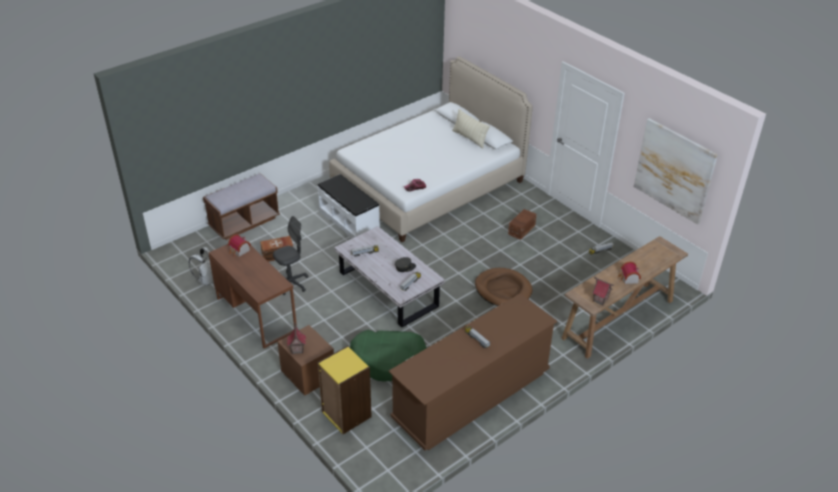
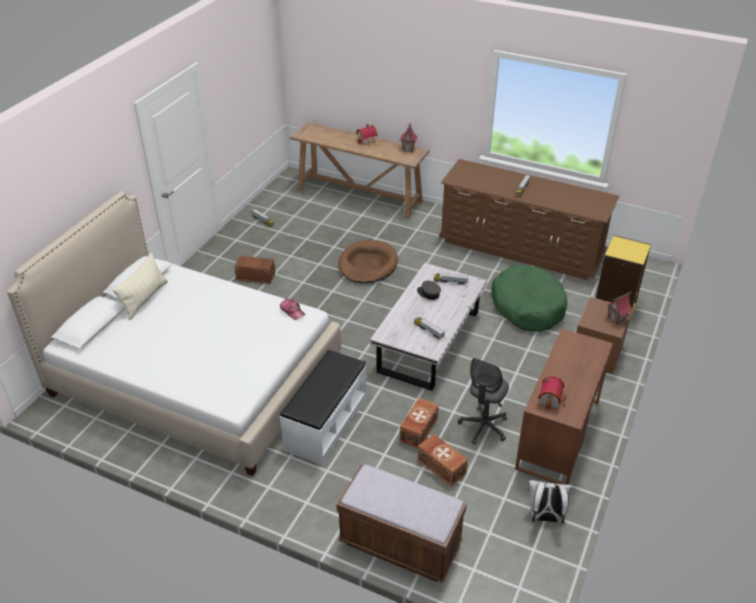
camera: 115 degrees left, 0 degrees up
(291, 283) = (483, 427): grey office chair -> grey office chair turned 90 degrees counterclockwise
(313, 255) = (417, 430): none -> brown storage box
(674, 170) = (250, 85): picture -> none

